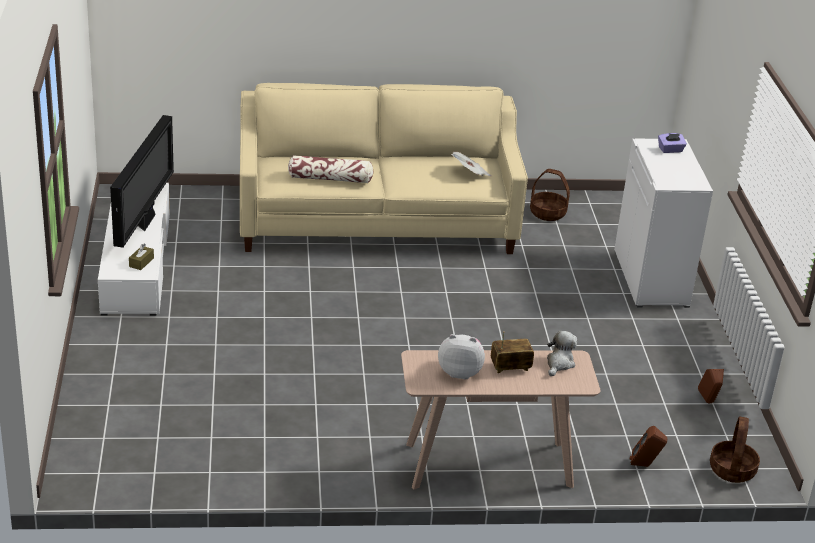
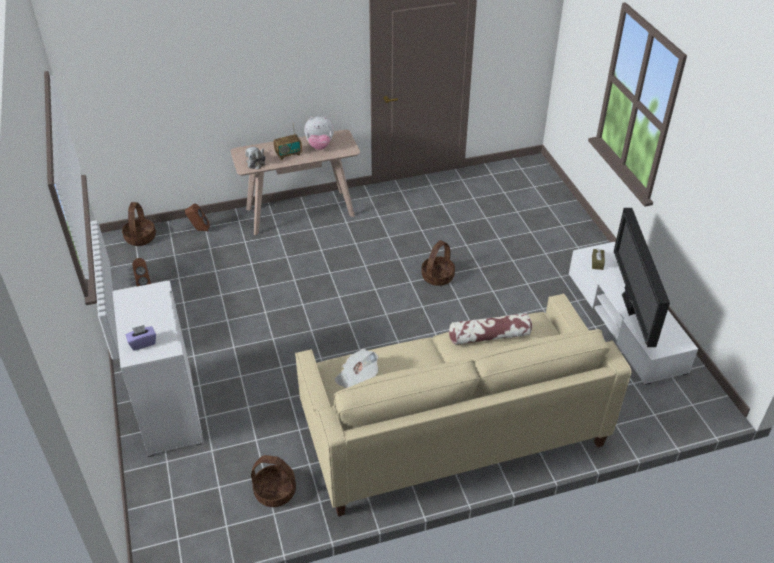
camera: 170 degrees right, 10 degrees up
(323, 343) = (437, 277): none -> basket

